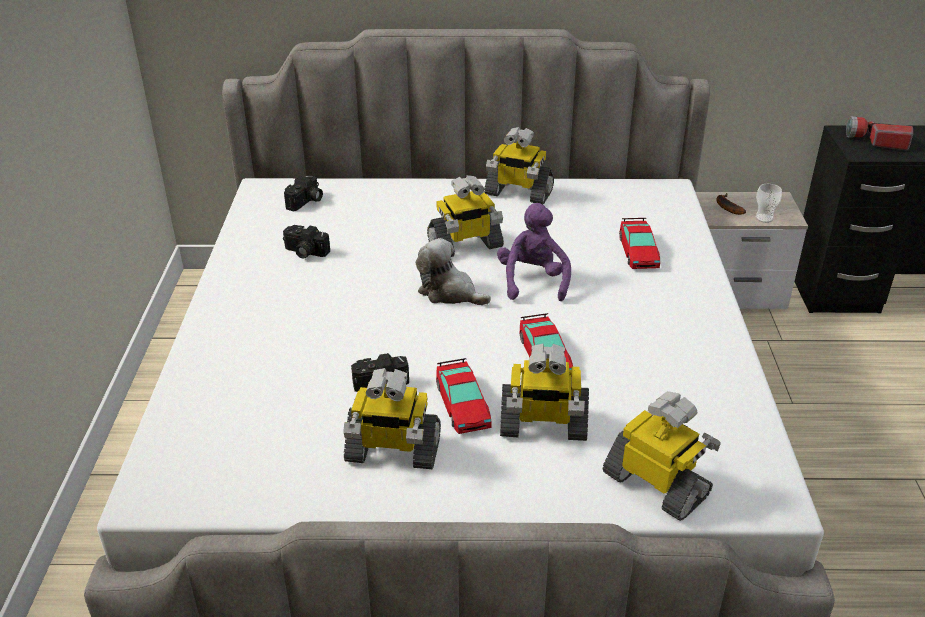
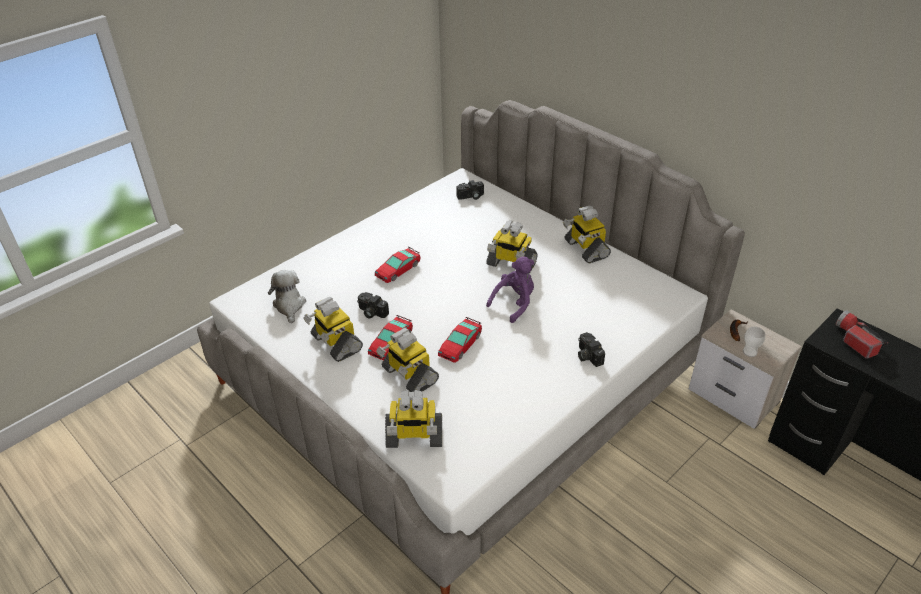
camera: 45 degrees right, 5 degrees up
(304, 252) = (432, 225): camera -> camera (587, 355)
(449, 292) = (466, 285): plush toy -> plush toy (289, 305)
(638, 251) = (597, 321): toy car -> toy car (398, 269)
(657, 485) = (414, 437): toy robot -> toy robot turned 90 degrees clockwise

